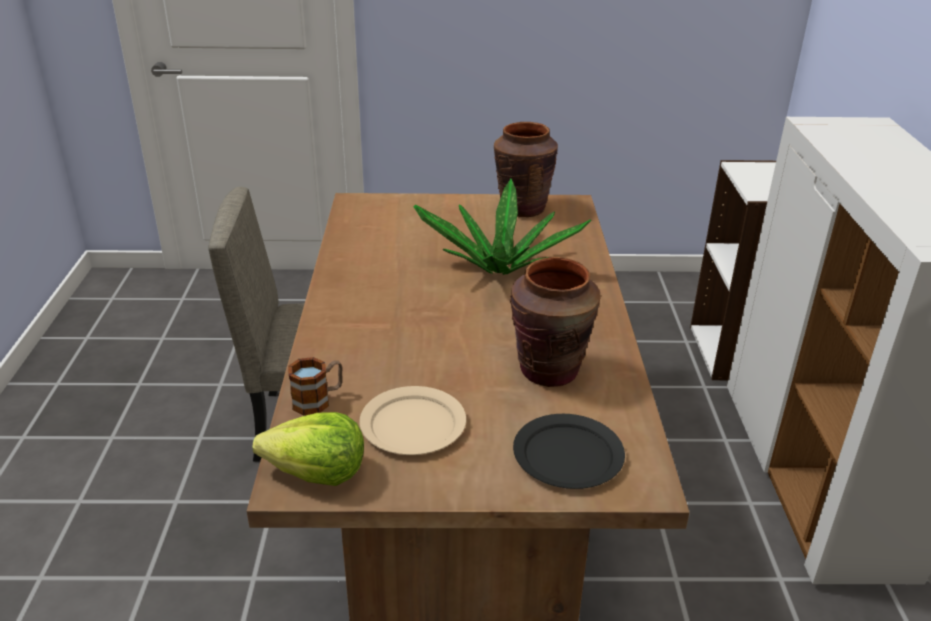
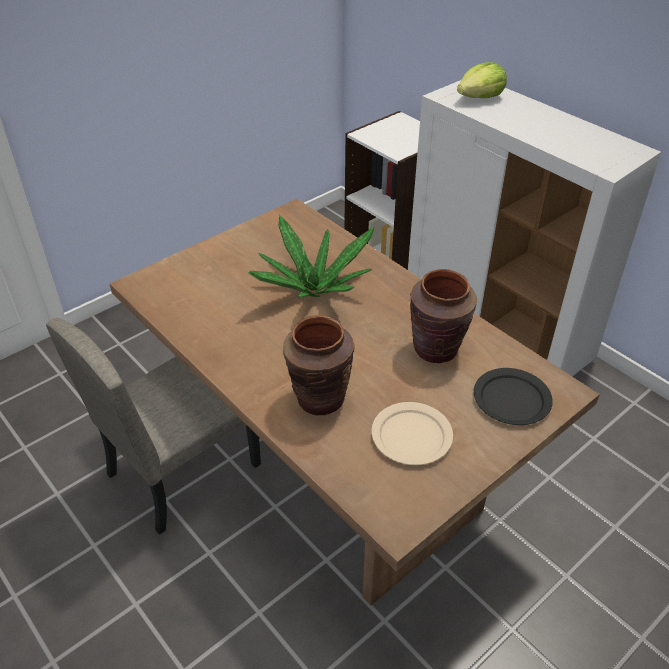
camera: 40 degrees left, 10 degrees up
(317, 473) = (402, 506): lettuce -> lettuce (480, 97)
(318, 400) = (335, 458): mug -> none
(522, 209) = (268, 231): brown vase -> brown vase (320, 399)

